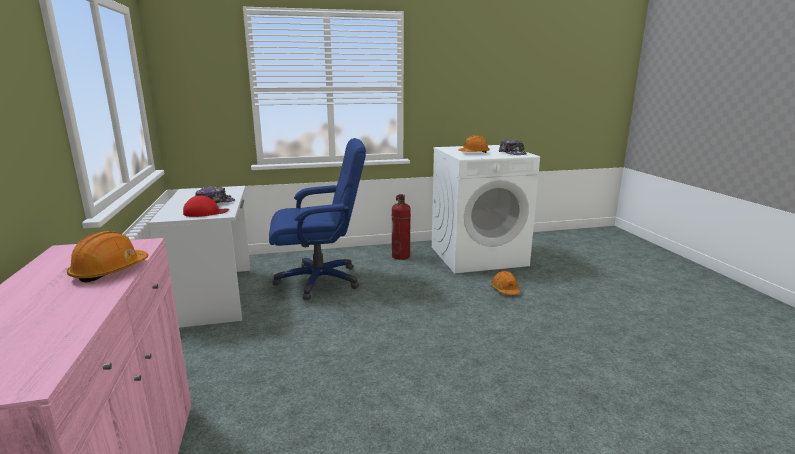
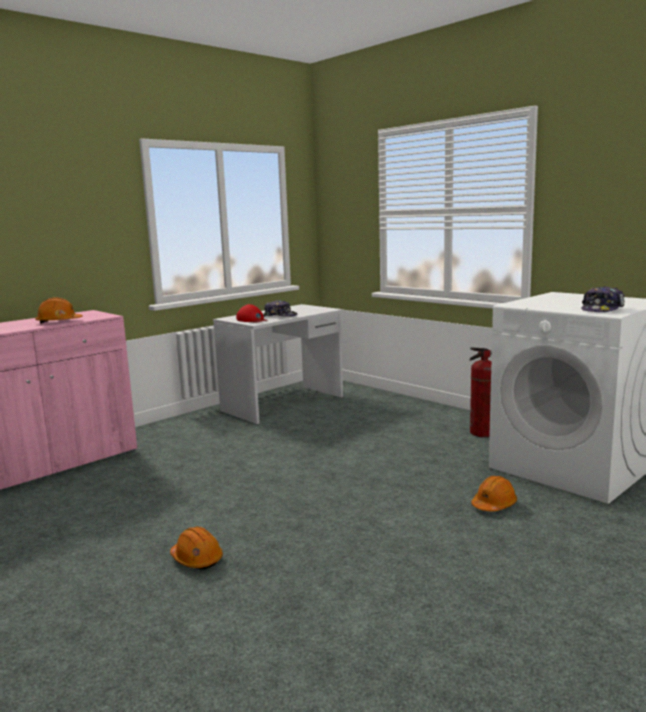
camera: 60 degrees right, 5 degrees down
(320, 280) = (363, 422): blue office chair -> none
(474, 153) = (553, 302): orange hard hat -> orange hard hat (197, 559)

